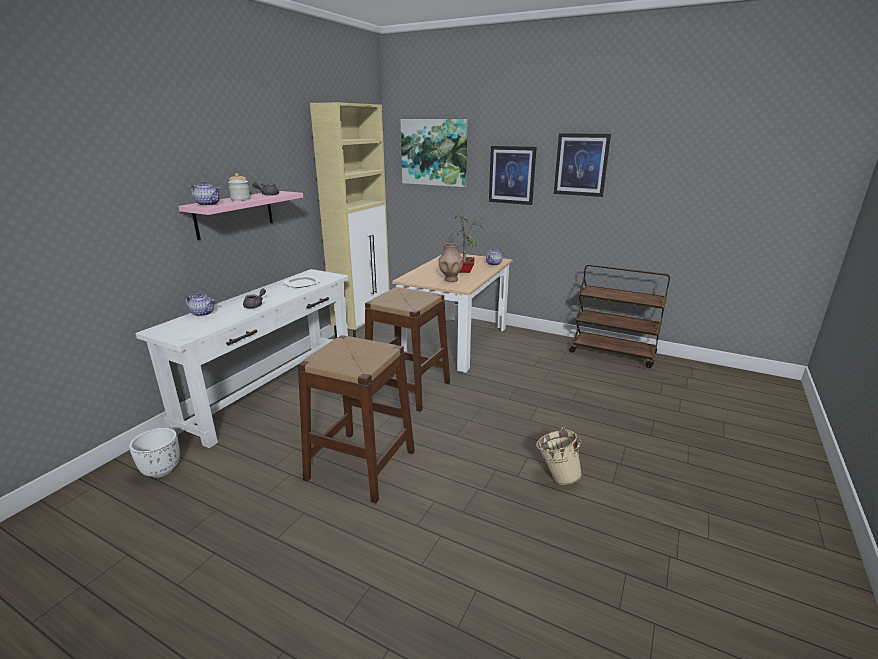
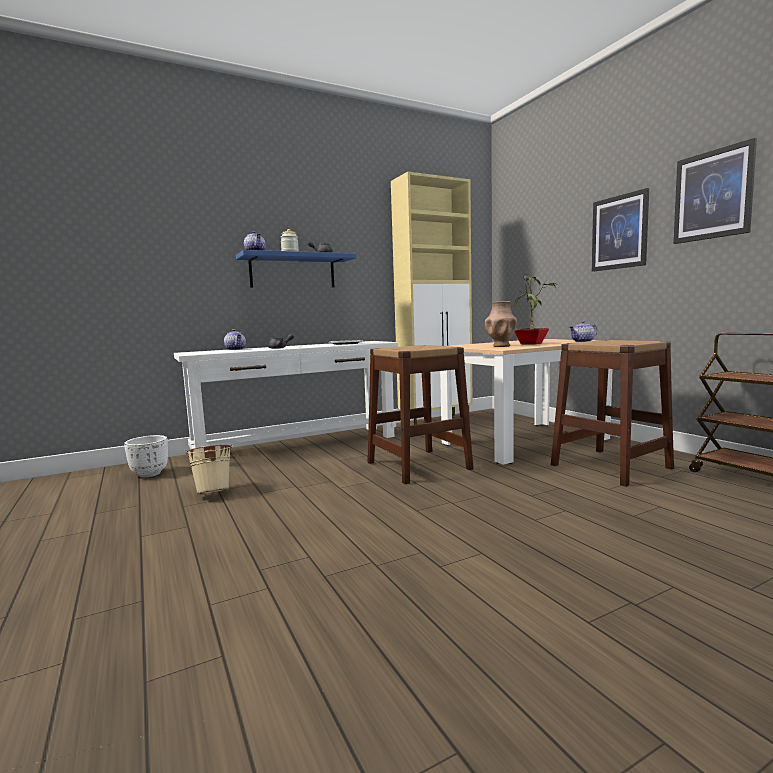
camera: 35 degrees right, 15 degrees down
(234, 214) = (293, 272): pink shelf -> blue shelf
(361, 465) = (286, 508): brown stool -> brown stool (610, 466)
(434, 152) = (535, 227): picture -> none
(556, 476) = (498, 584): beige bucket -> beige bucket (213, 493)

